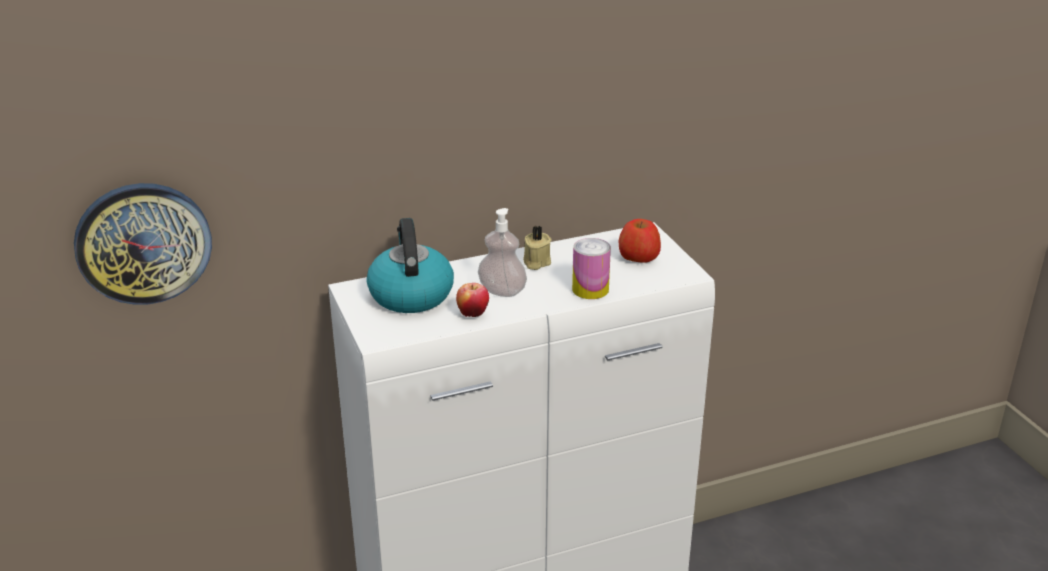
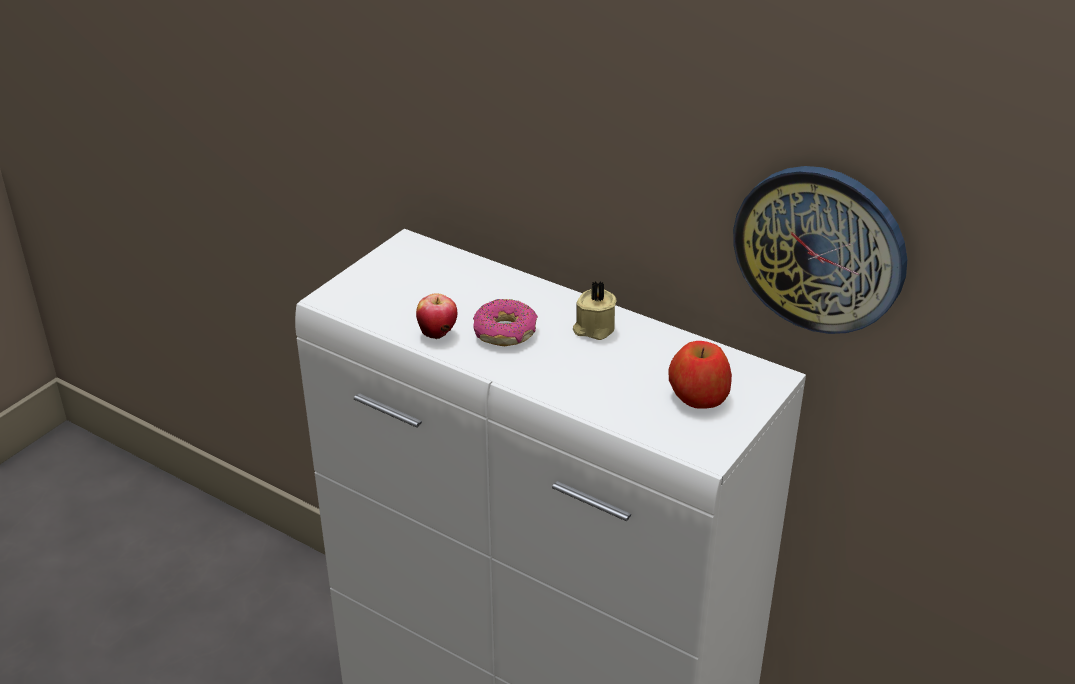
camera: 55 degrees right, 5 degrees up
(143, 242) = (258, 93): wall clock -> wall clock (820, 248)
(410, 294) = (435, 280): kettle -> none
(502, 291) = (505, 332): soap dispenser -> donut
(590, 289) = (578, 390): can -> none

